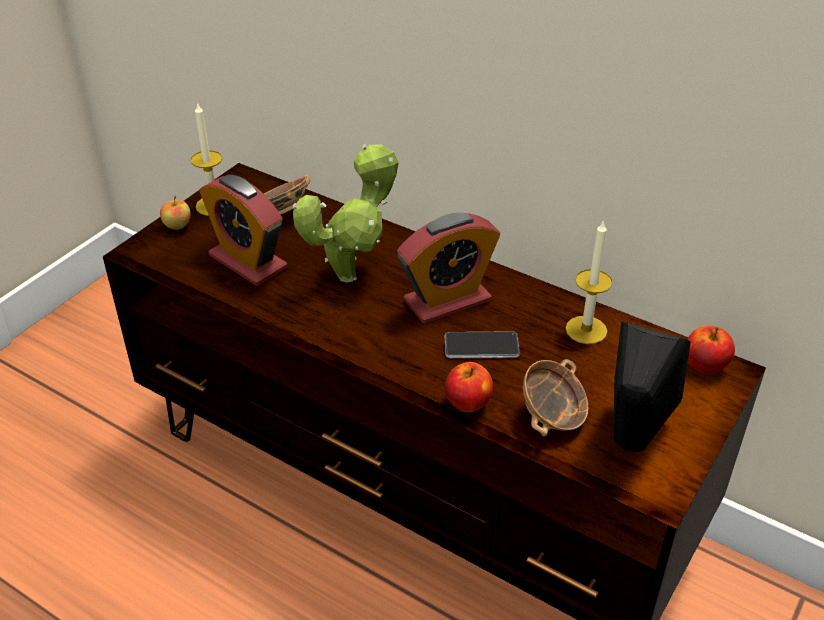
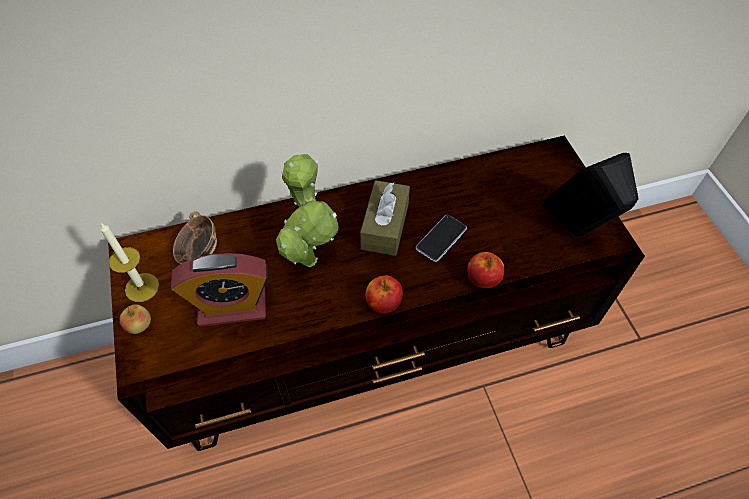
camera: 50 degrees left, 15 degrees up
(447, 300) = (385, 226): alarm clock -> brown tissue box
(553, 416) = (526, 247): bowl -> none
(586, 330) = (472, 182): candle -> none
(704, 366) = (543, 157): apple -> apple (383, 303)

